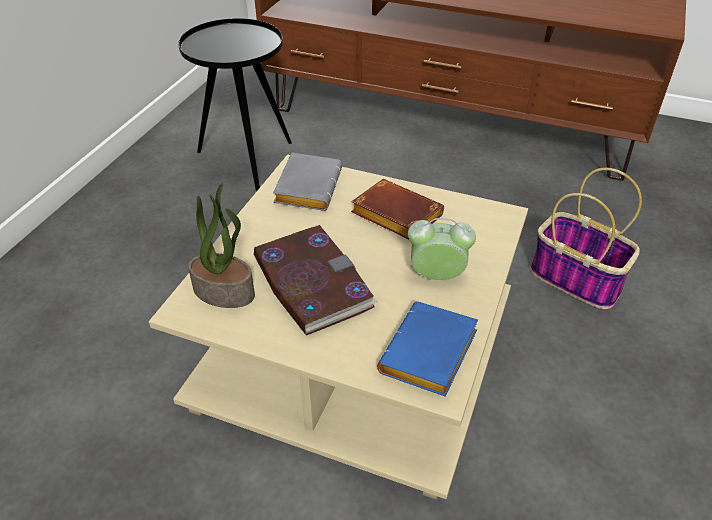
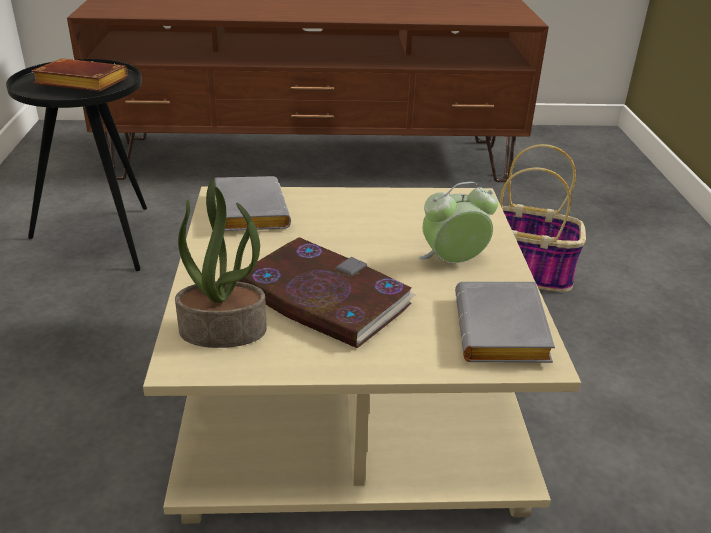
camera: 25 degrees left, 10 degrees down
(393, 216) = (365, 219): brown book -> brown book (79, 83)
(430, 356) = (504, 333): blue book -> grey book

